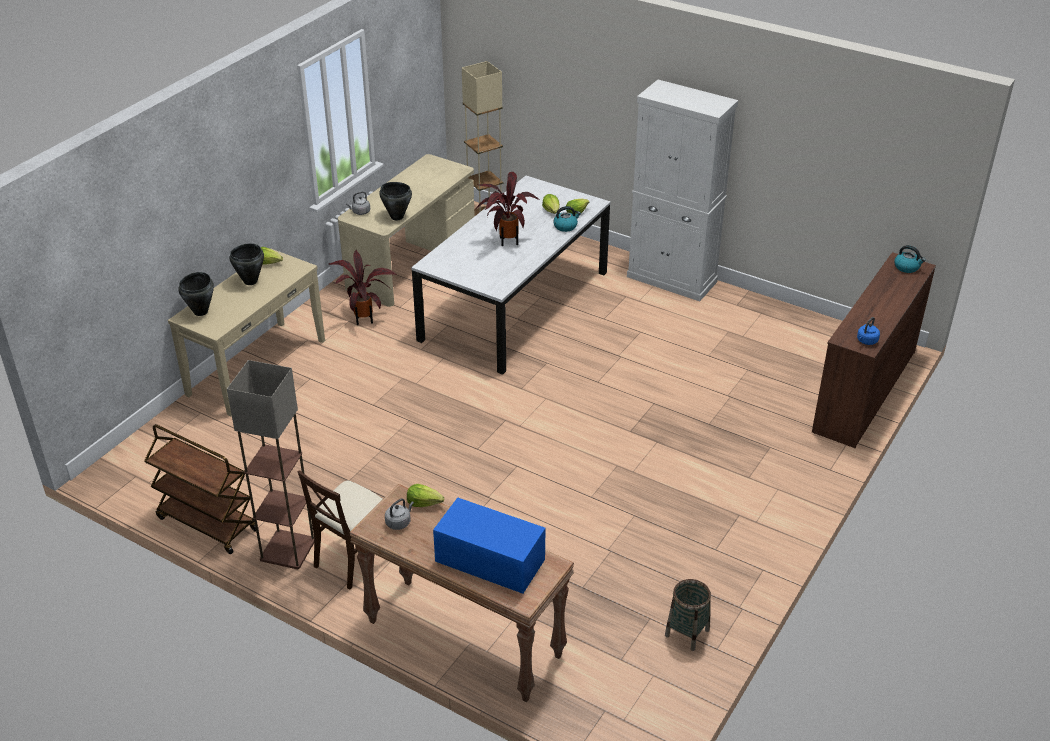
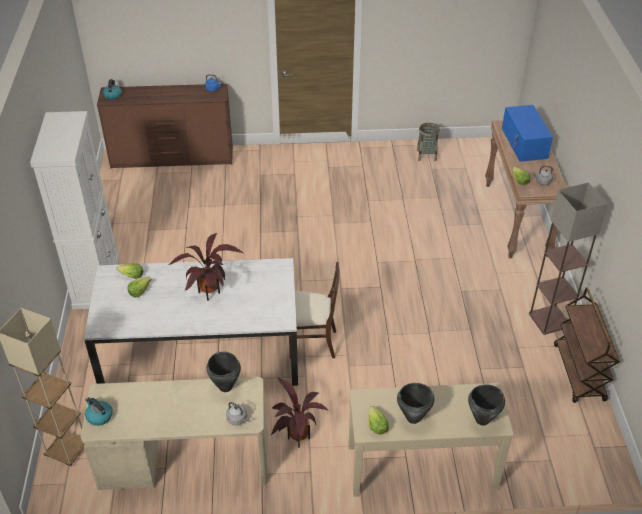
camera: 125 degrees left, 5 degrees up
(353, 559) = (521, 288): beige chair -> beige chair (312, 343)
(565, 226) = (159, 272): kettle -> kettle (99, 416)

